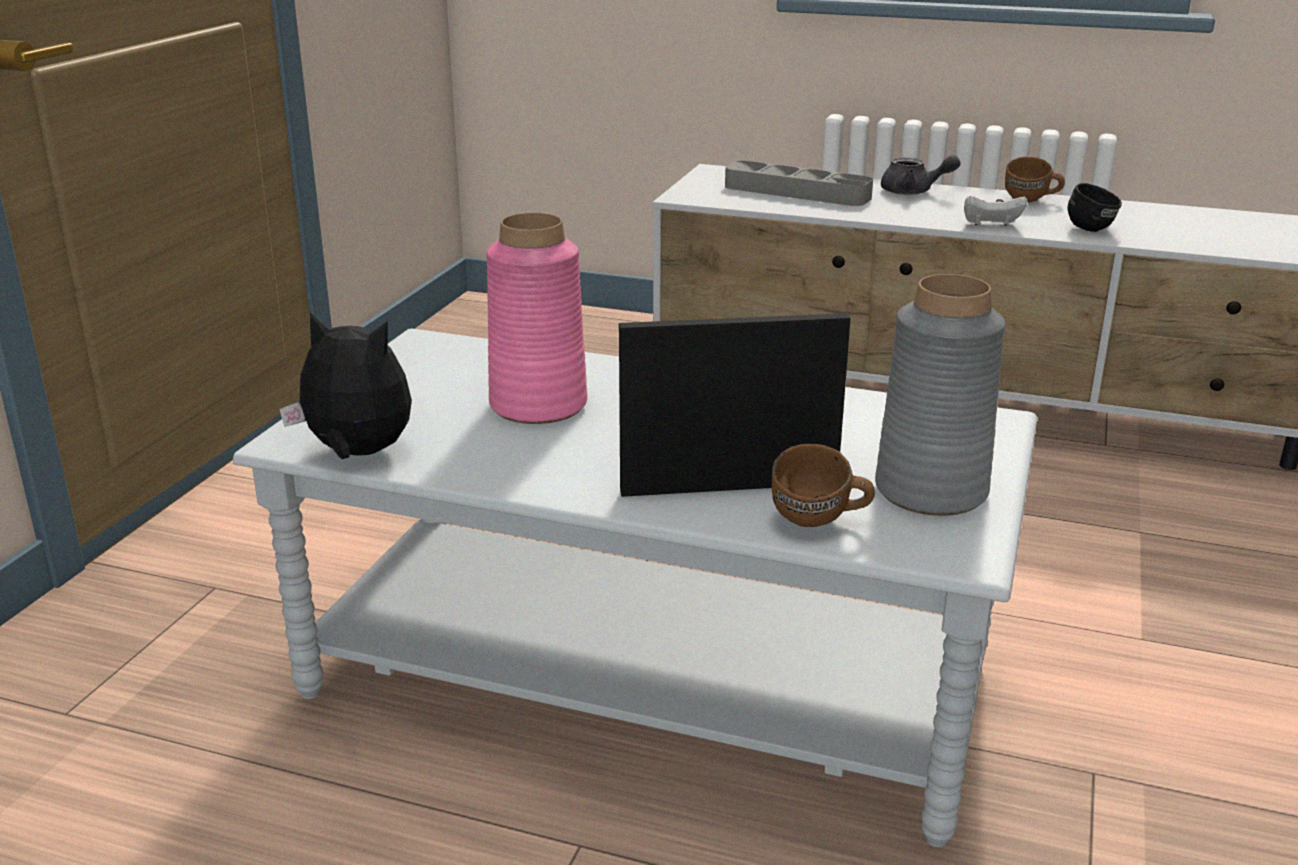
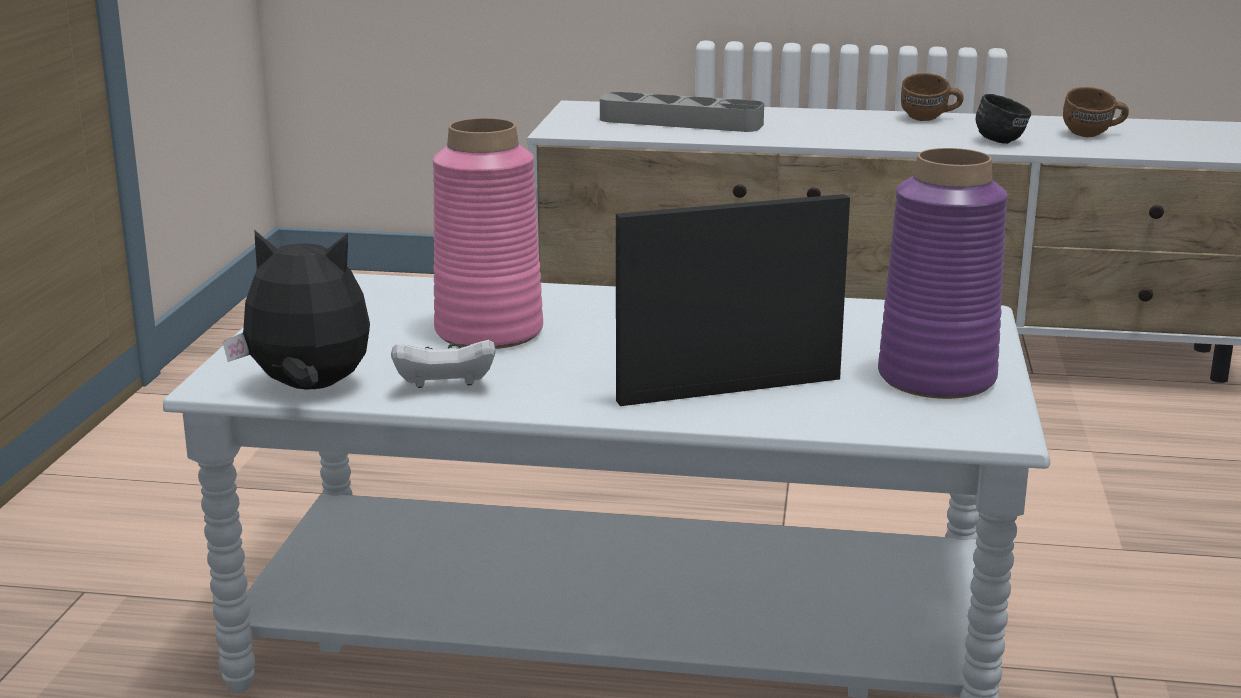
camera: 10 degrees left, 5 degrees down
(819, 522) = (837, 413): brown mug -> brown mug (1094, 135)
(913, 192) = (804, 116): grey teapot -> none
(930, 491) = (935, 378): grey vase -> purple vase
(991, 225) = (898, 143): white game controller -> white game controller (445, 388)

